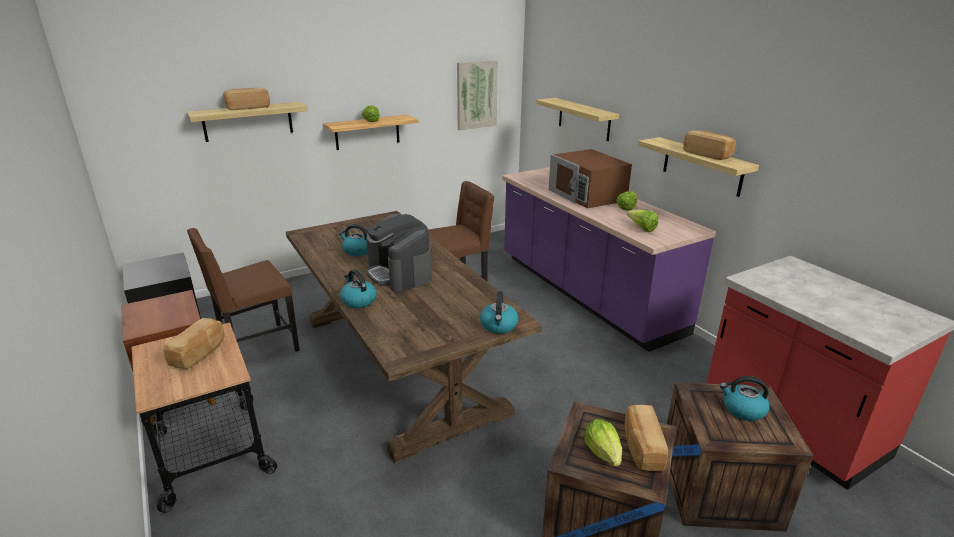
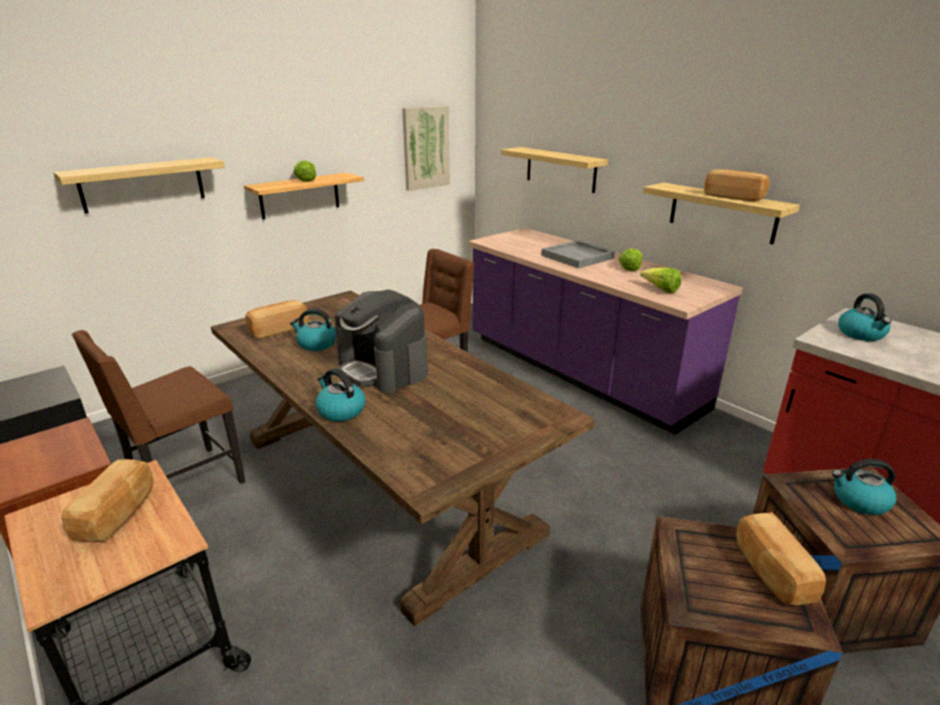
camera: 10 degrees left, 0 degrees up
(248, 107) = (142, 165): bread -> bread (279, 329)
(499, 326) = (542, 426): kettle -> kettle (861, 334)
(587, 195) = (578, 257): brown microwave -> grey tray
(603, 453) = (728, 586): lettuce -> none

